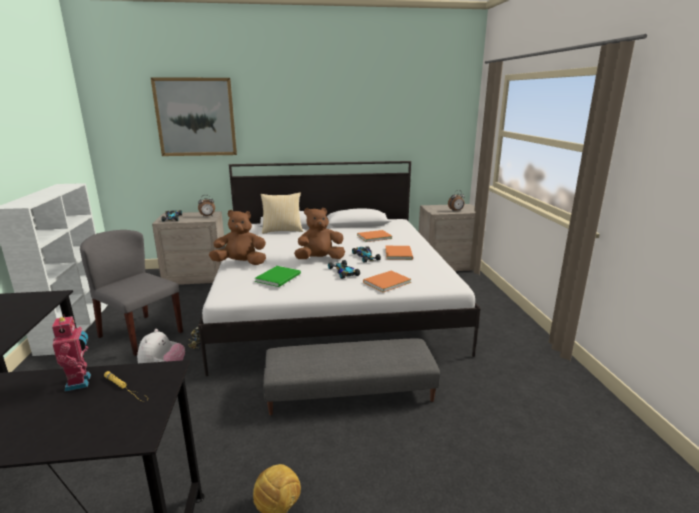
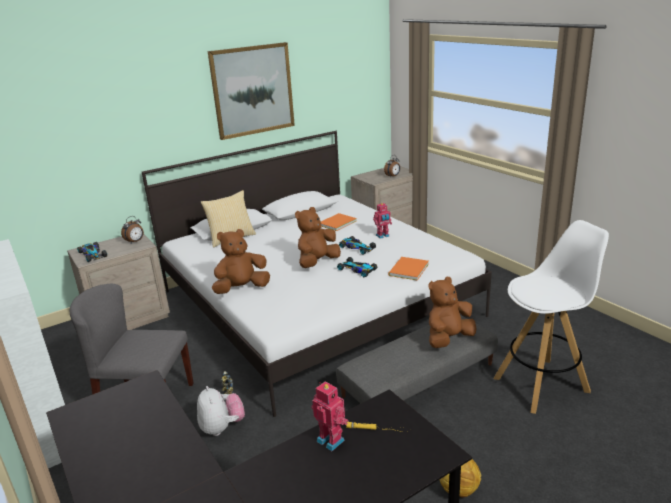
camera: 25 degrees left, 5 degrees up
(195, 117) = (91, 120): picture -> picture (252, 90)
(279, 277) = (306, 292): green book -> none
(386, 357) = (448, 339): none -> brown plush toy
(399, 253) = (383, 236): orange book -> toy robot
(469, 440) = (542, 384): none -> white stool

